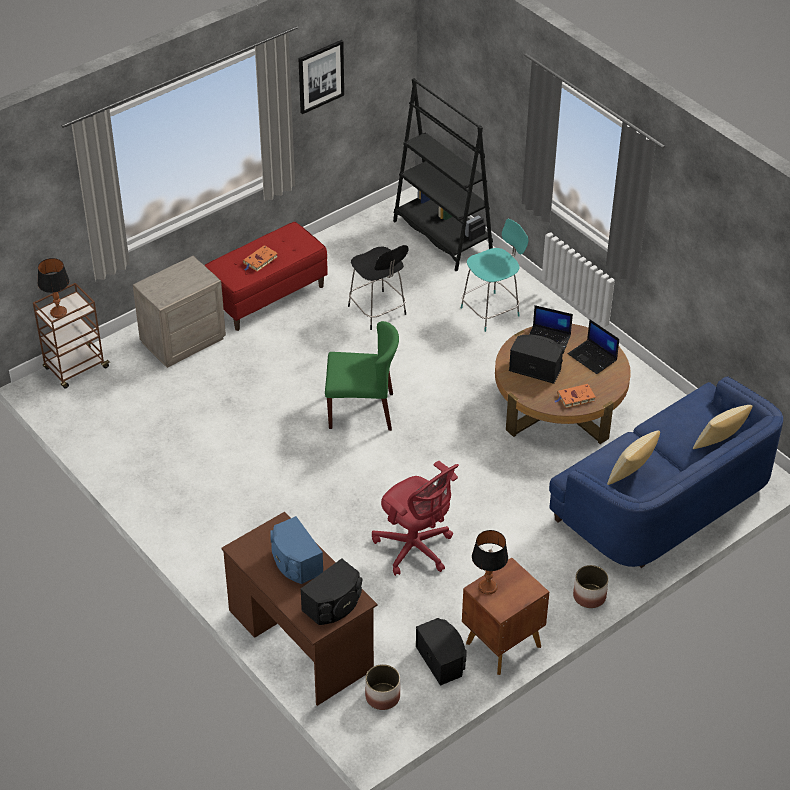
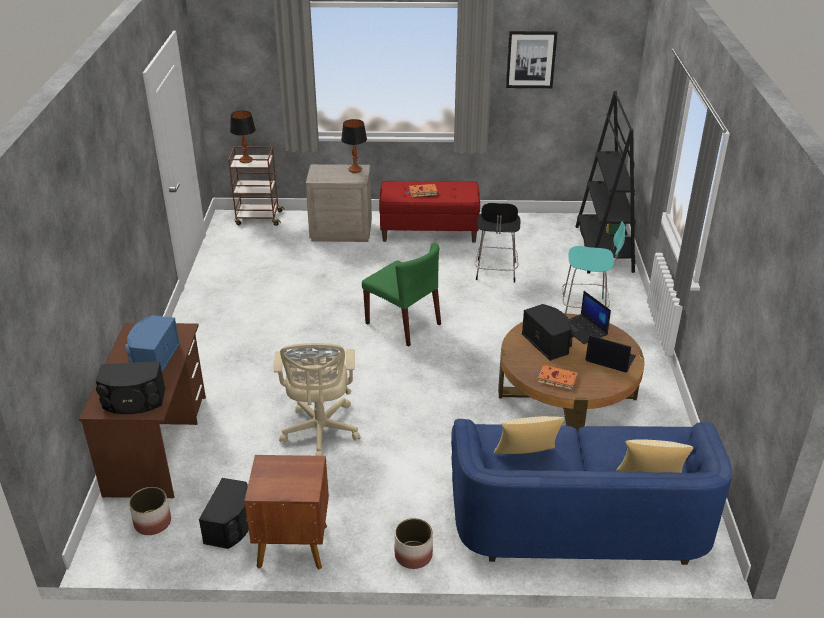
camera: 40 degrees right, 10 degrees down
(415, 549) = (320, 433): red office chair -> beige office chair
(487, 587) = (273, 466): table lamp -> table lamp (355, 170)
(593, 357) = (609, 359): laptop -> laptop turned 120 degrees clockwise

